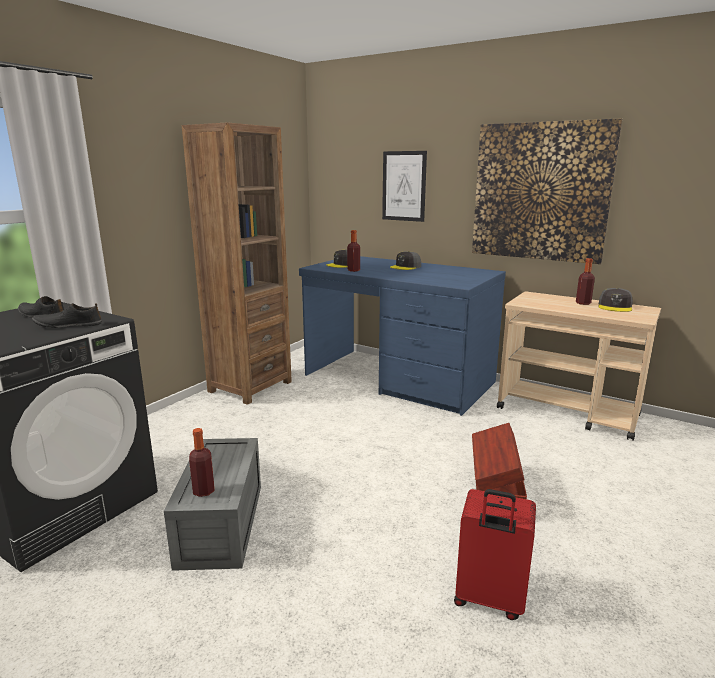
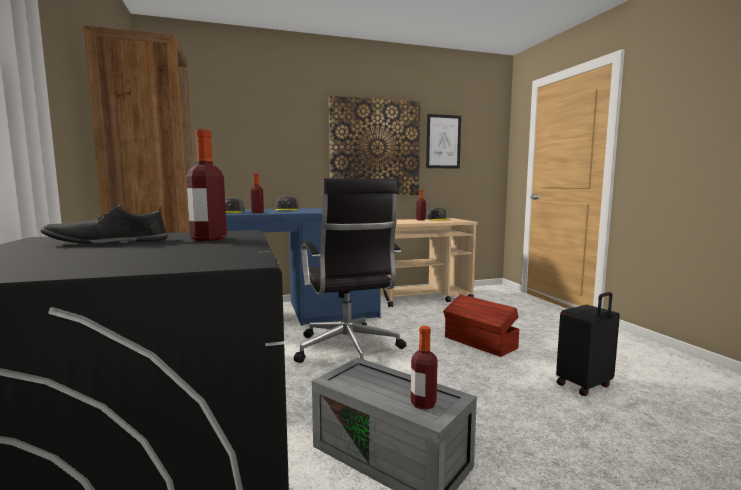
camera: 50 degrees left, 10 degrees down
(68, 325) = (208, 239): black shoe -> bottle
(363, 434) = (348, 350): none -> black office chair
(404, 186) = (261, 142): picture -> picture (443, 141)
(489, 600) = (585, 385): red suitcase -> black suitcase

